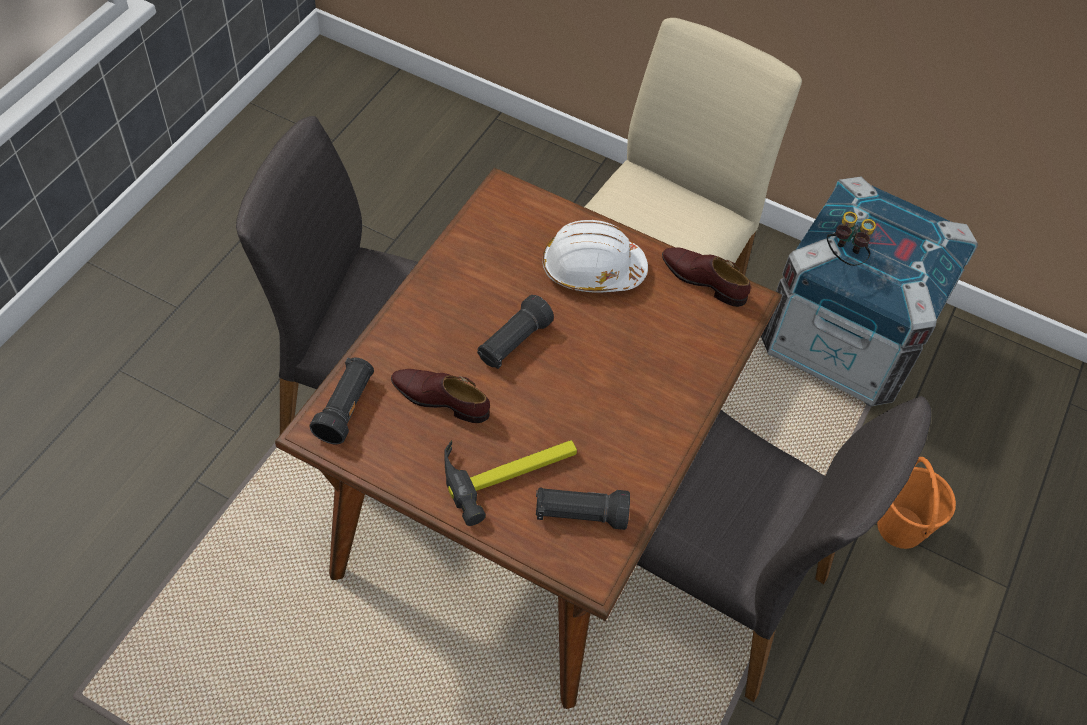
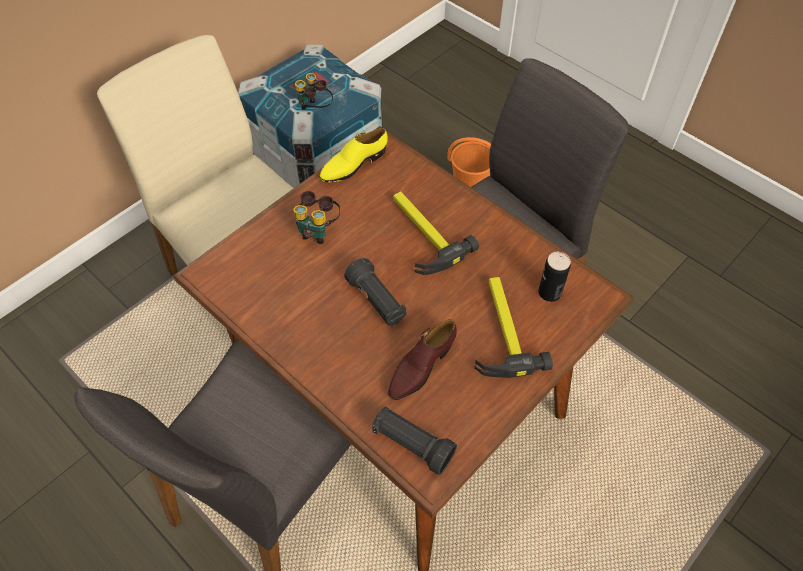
camera: 70 degrees left, 0 degrees up
(580, 514) = (549, 293): black flashlight -> can
(592, 269) = (318, 230): white hard hat -> binoculars
(622, 367) = (421, 234): none -> hammer
(703, 280) = (353, 164): brown shoe -> yellow shoe

